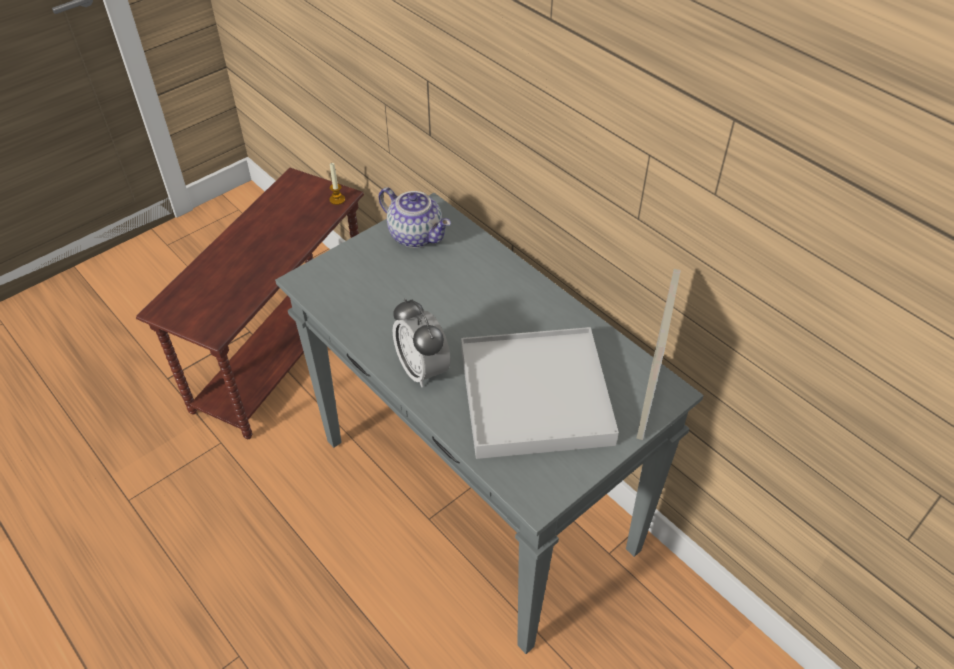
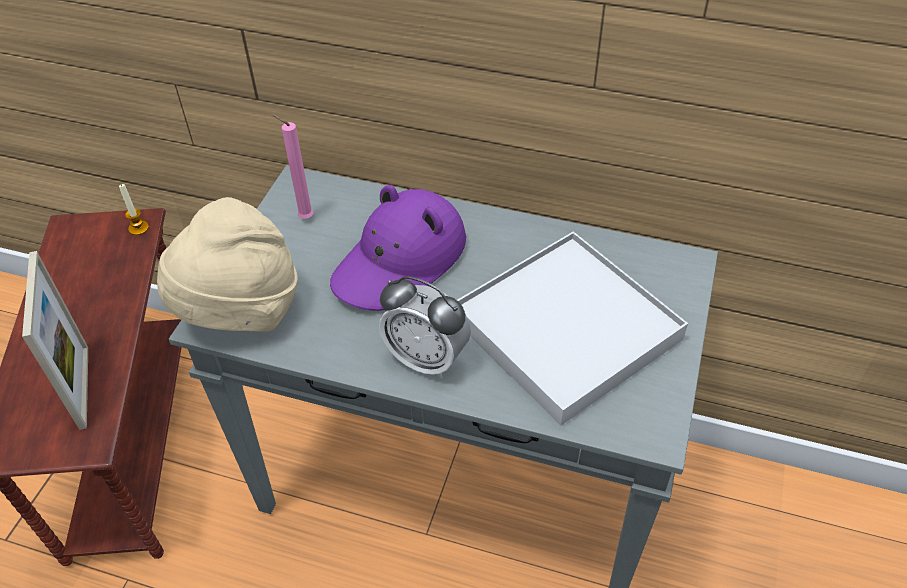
camera: 30 degrees left, 0 degrees up
(329, 282) = (240, 312): none -> beige hat
(417, 235) = (303, 218): teapot -> pink candle
(458, 294) = (400, 261): none -> purple hat
(647, 400) = (674, 280): picture frame -> picture frame (84, 387)

